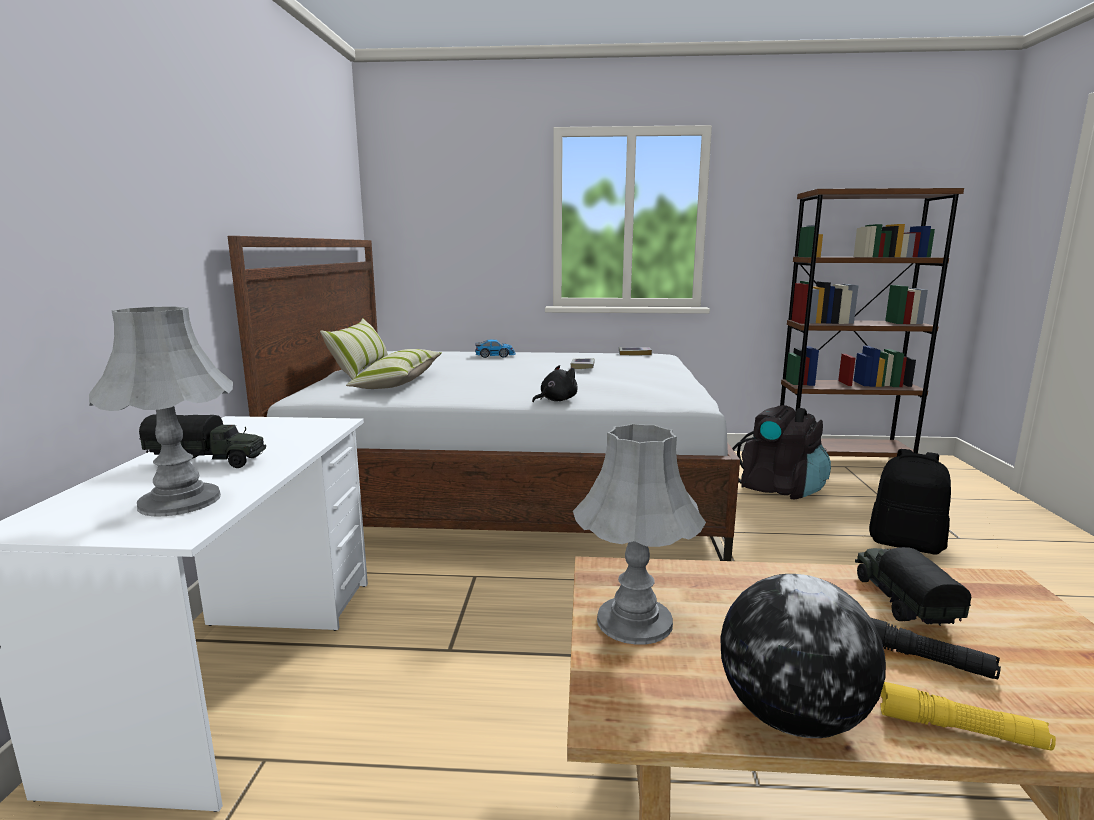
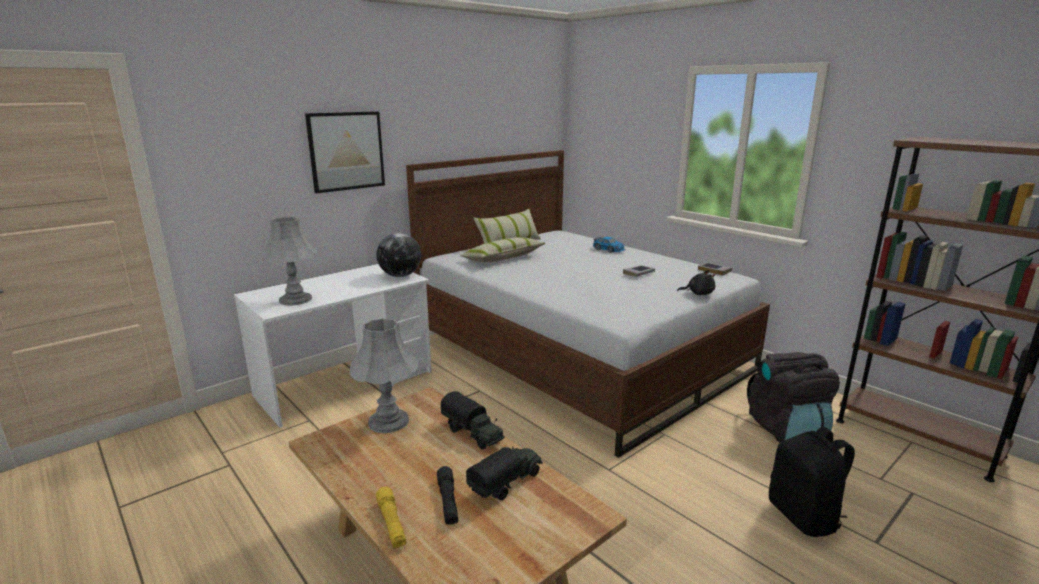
camera: 45 degrees right, 5 degrees up
(140, 193) = (346, 151): none -> picture
(209, 462) = (334, 285): toy truck -> toy truck (473, 433)
(556, 400) = (546, 295): black plush toy -> black plush toy (698, 294)
(791, 715) = (356, 479): globe -> globe (400, 275)

